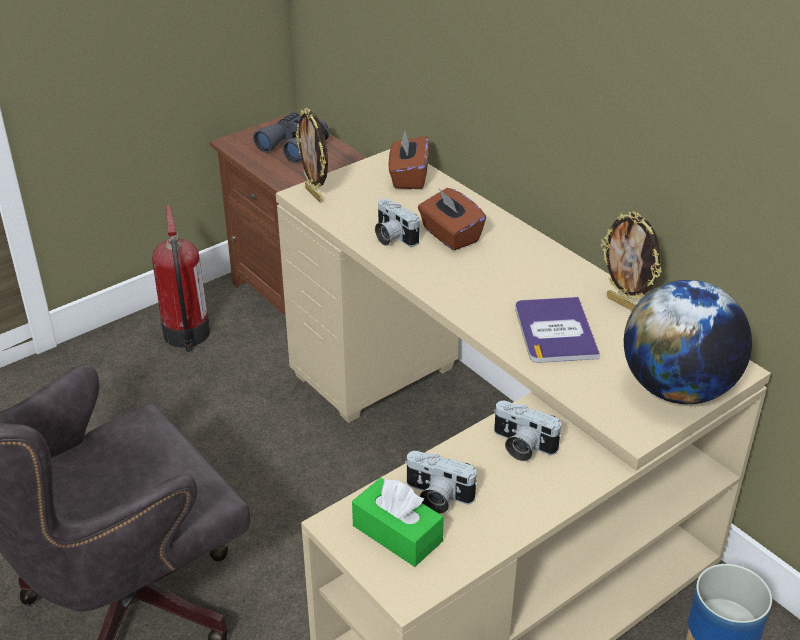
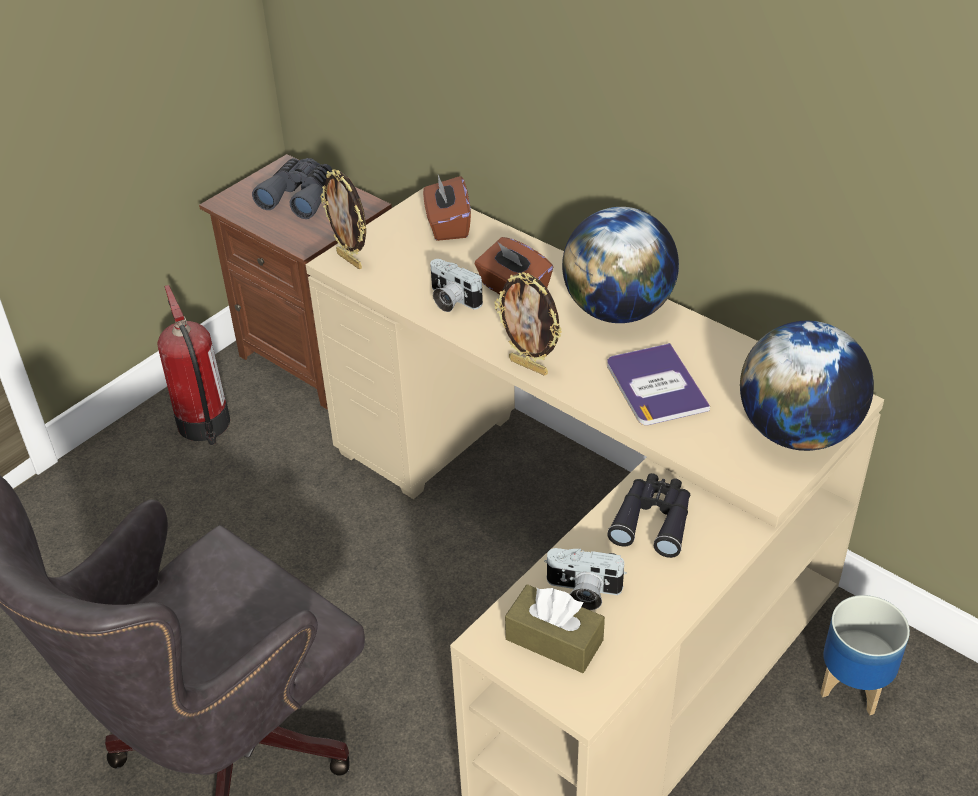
camera: 10 degrees left, 5 degrees up
(397, 533) = (554, 640): green tissue box -> brown tissue box
(521, 446) = (653, 520): camera -> black binoculars
(539, 264) = (618, 310): none -> globe
(624, 304) = (718, 344): picture frame -> picture frame (529, 366)

